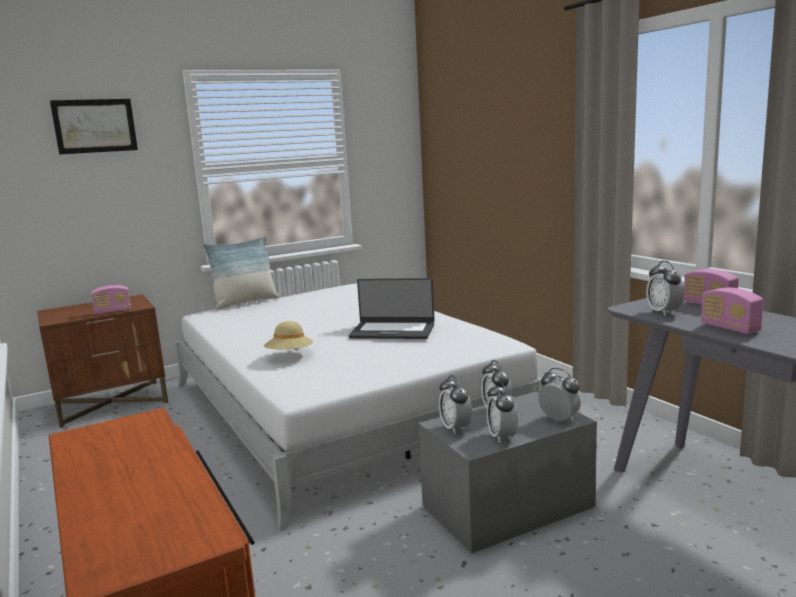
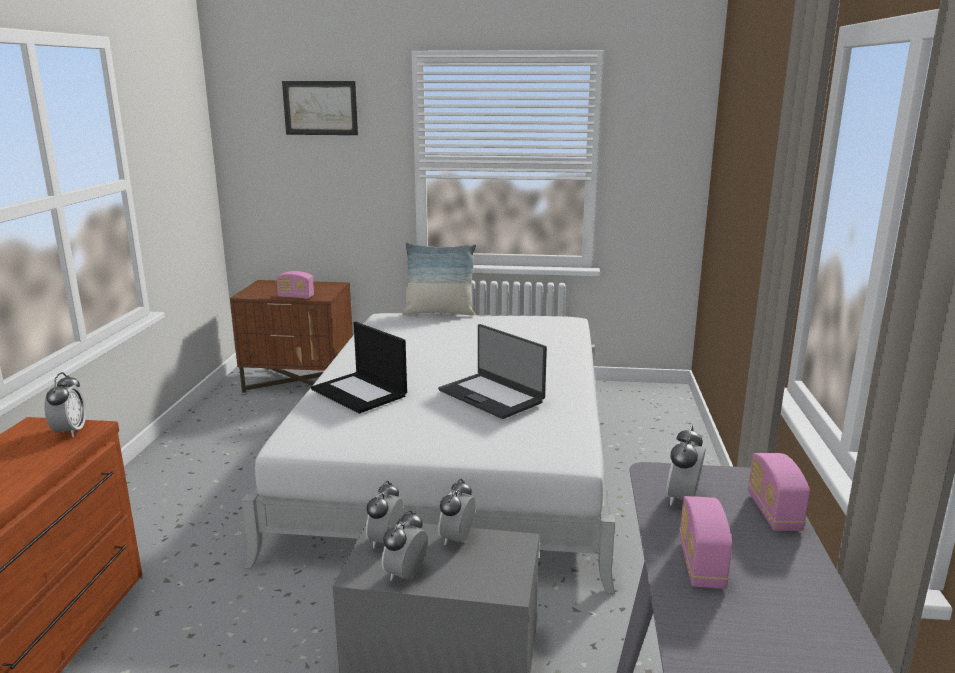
camera: 35 degrees right, 5 degrees up
(290, 355) = (360, 392): beige hat -> laptop
(559, 420) = (494, 583): alarm clock -> alarm clock (70, 431)

